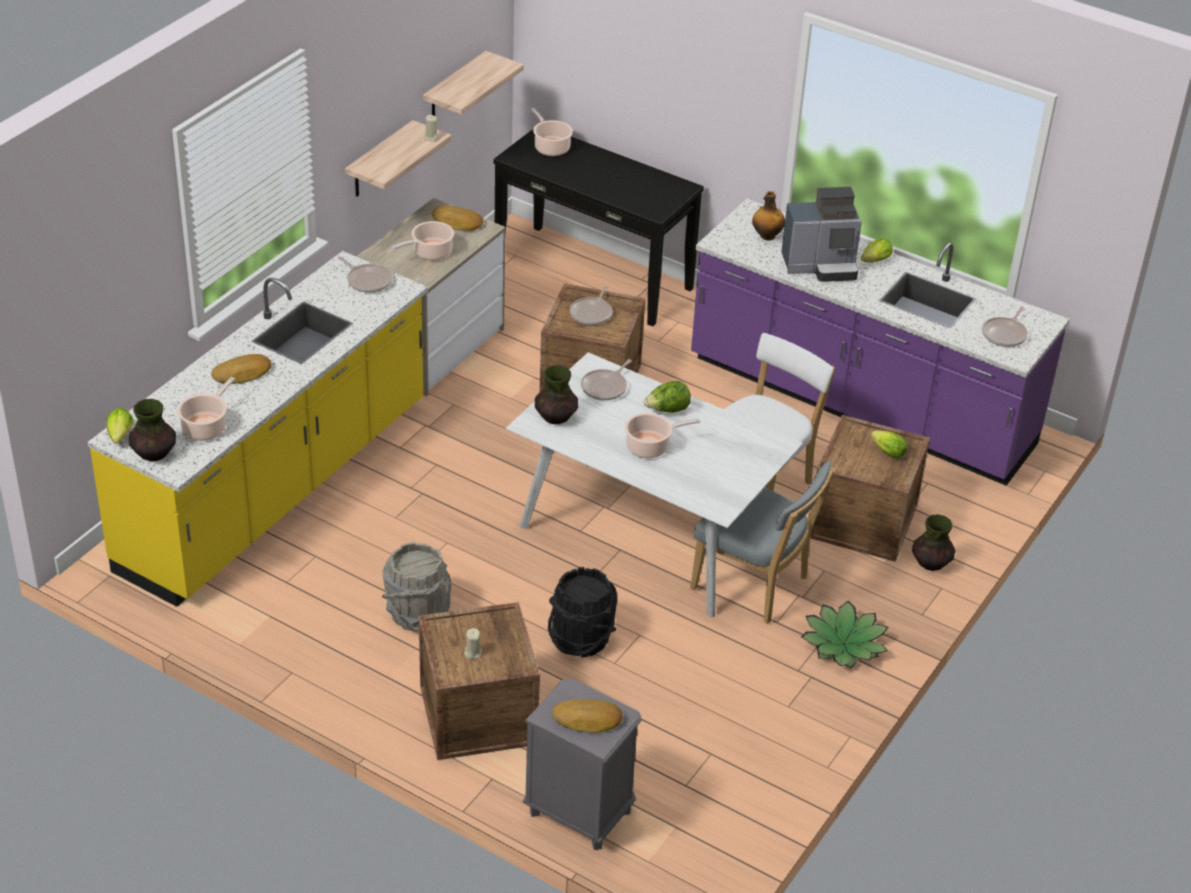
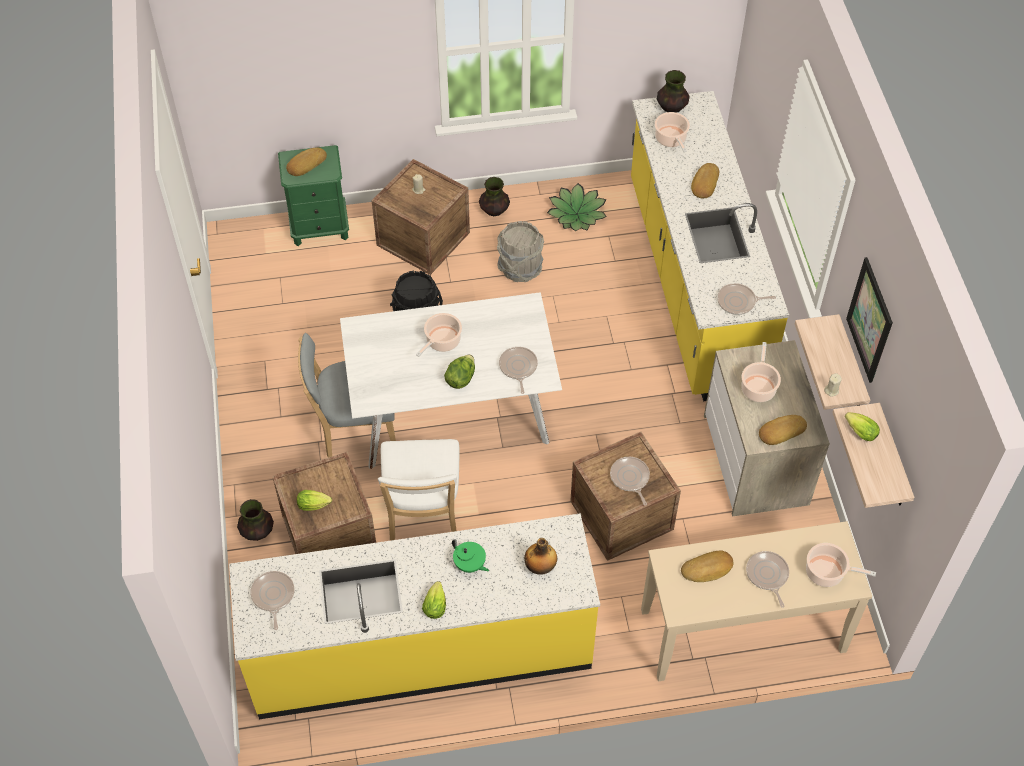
camera: 140 degrees right, 15 degrees up
(120, 437) = (702, 103): lettuce -> lettuce (858, 431)
(381, 78) = (869, 320): none -> picture
(555, 417) = (520, 321): vase -> vase (494, 210)
(579, 812) = (320, 227): grey nightstand -> green nightstand
(593, 274) = (743, 631): black console table -> beige console table
(594, 168) = (767, 575): none -> frying pan
(632, 192) = (707, 569): none -> bread
(821, 266) = (469, 564): coffee machine -> green teapot
(843, 644) = (266, 425): potted plant -> potted plant (577, 214)
(859, 405) = (420, 650): purple counter -> yellow counter

